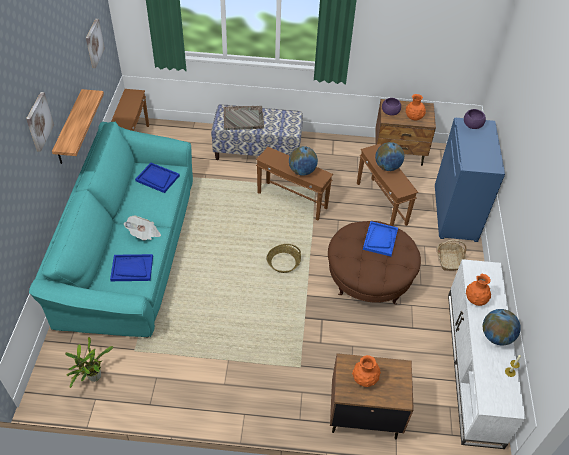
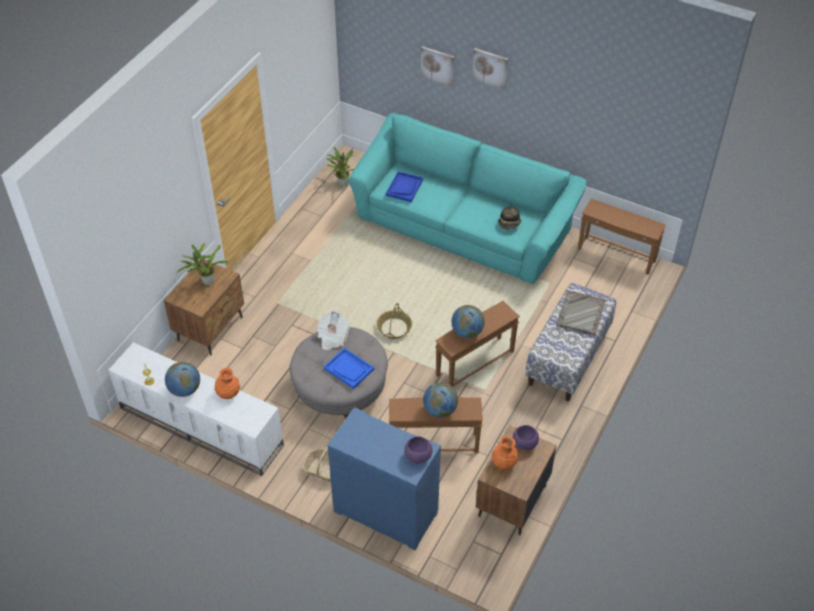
camera: 115 degrees right, 0 degrees up
(70, 128) = (533, 123): shelf -> none
(94, 43) = (632, 132): picture -> picture (437, 65)
(144, 234) = (441, 202): newspaper -> newspaper (332, 337)
(157, 178) = (509, 224): blue tray -> hat
(364, 379) = (206, 281): orange vase -> potted plant
(369, 277) = (340, 389): brown ottoman -> grey ottoman

